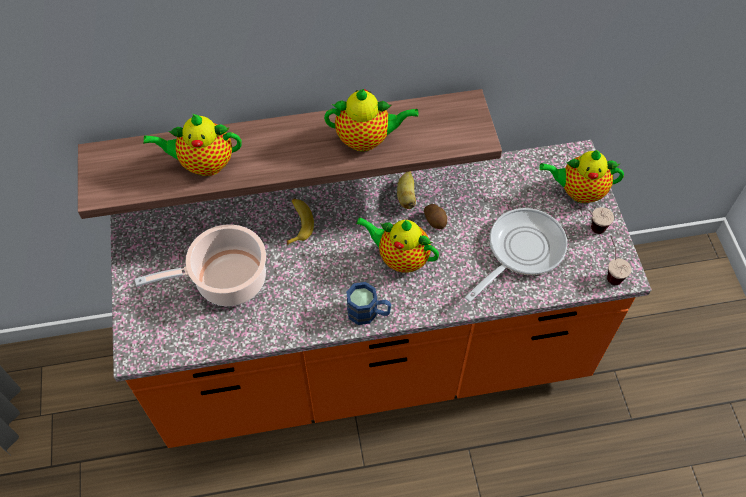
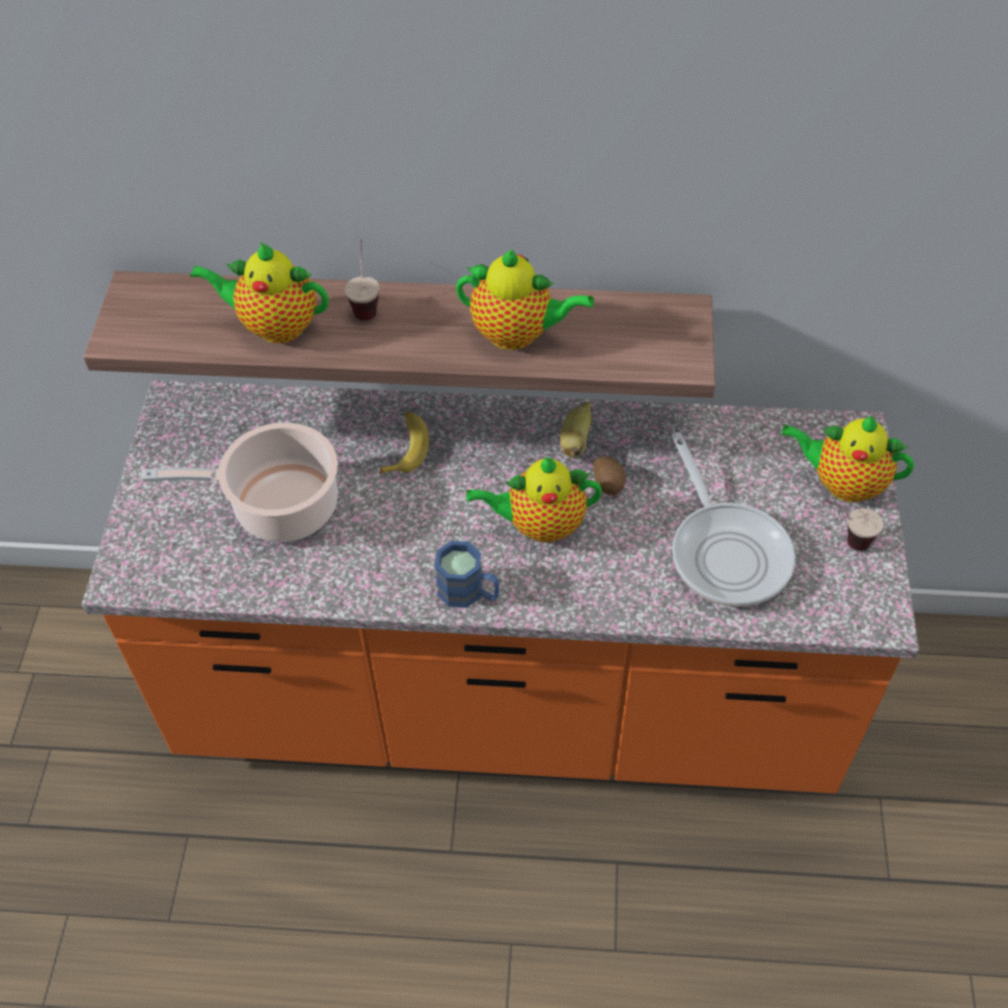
camera: 15 degrees right, 5 degrees down
(400, 258) = (540, 525): teapot -> teapot turned 45 degrees counterclockwise
(521, 251) = (726, 551): frying pan -> frying pan turned 105 degrees clockwise
(610, 271) = (859, 609): cup -> cup (365, 303)

